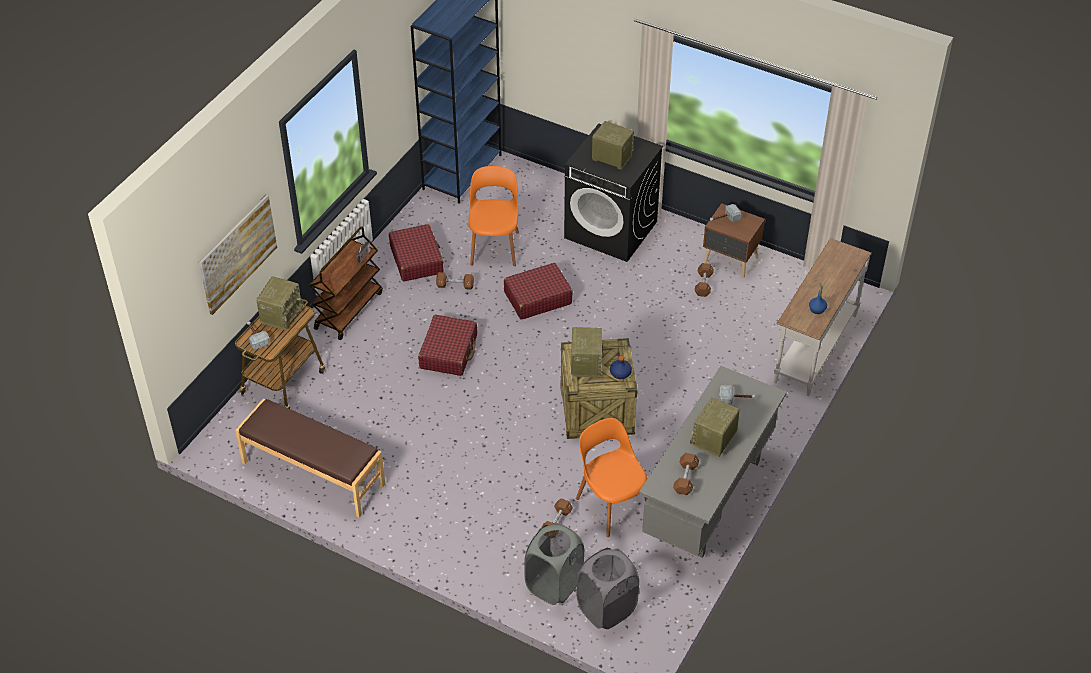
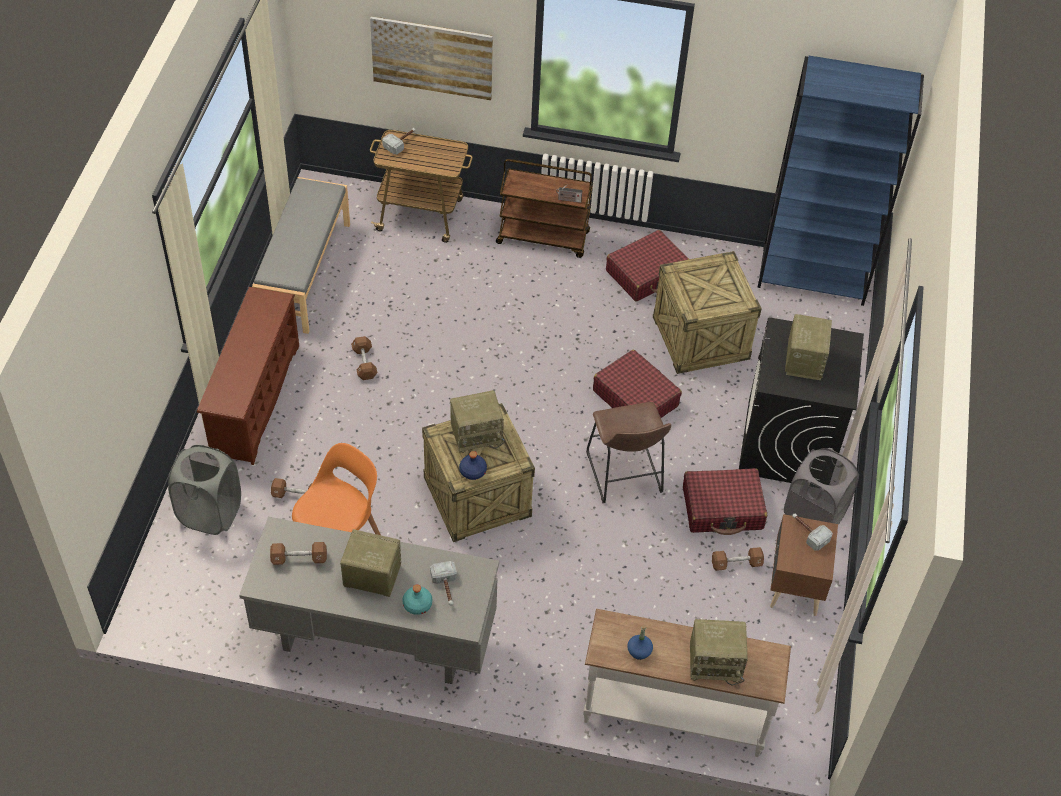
camera: 70 degrees right, 5 degrees up
(281, 314) = (441, 152): radio -> radio (716, 662)
(312, 474) = (304, 273): brown bench -> grey bench
(442, 534) = (254, 398): none -> brown shoe rack
(448, 352) = (516, 338): red suitcase -> red suitcase (722, 508)
(455, 285) = (621, 317): brown dumbbell -> brown dumbbell (364, 363)
(494, 246) = (701, 337): orange chair -> crate
(606, 608) = (187, 570): grey laundry basket -> grey laundry basket (814, 516)
(608, 322) = (624, 477): none -> brown stool
(746, 417) = (418, 604): none -> turquoise bottle

